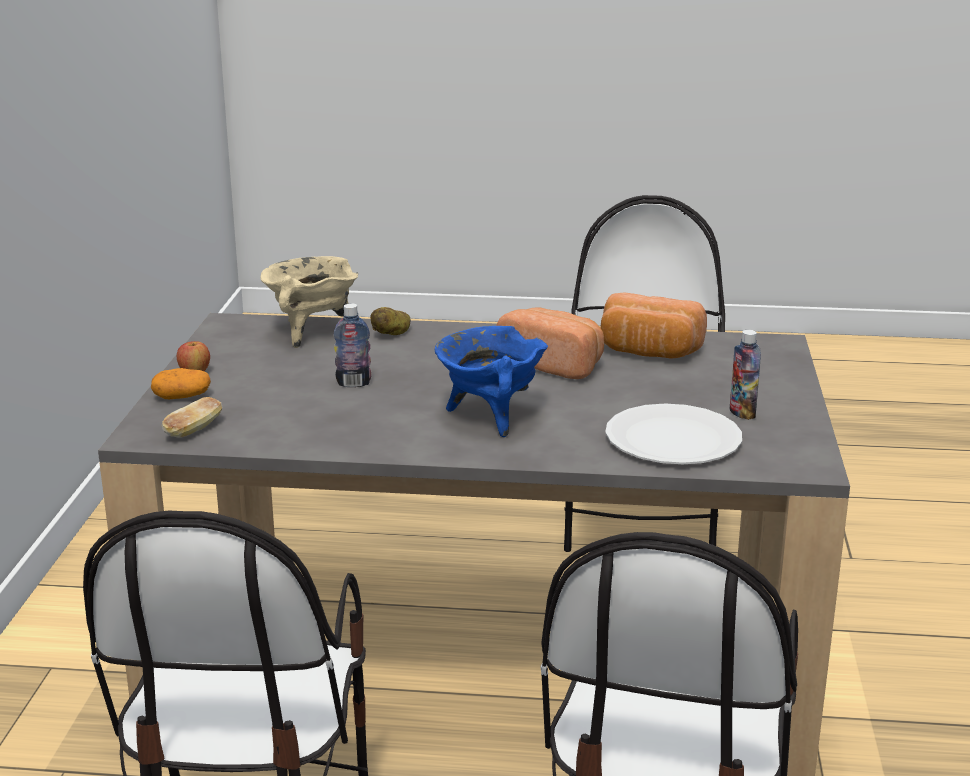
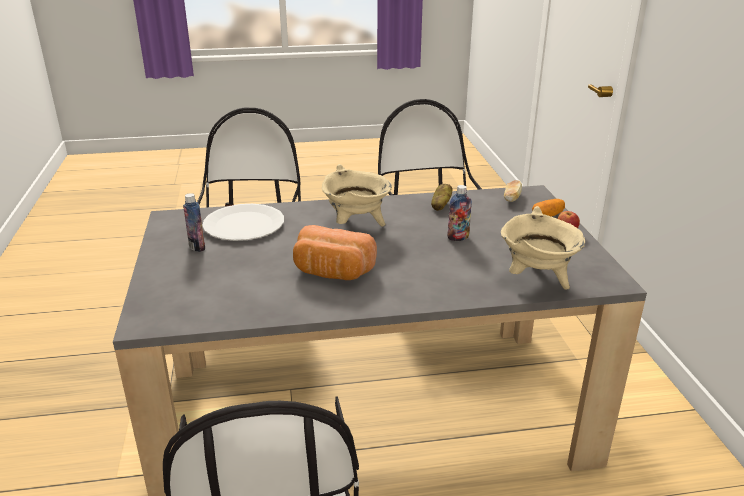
camera: 165 degrees right, 5 degrees up
(392, 334) = (474, 287): potato -> potato (440, 206)
(490, 417) = (356, 225): blue cooking pot -> beige cooking pot
(648, 352) = (259, 295): bread -> none

